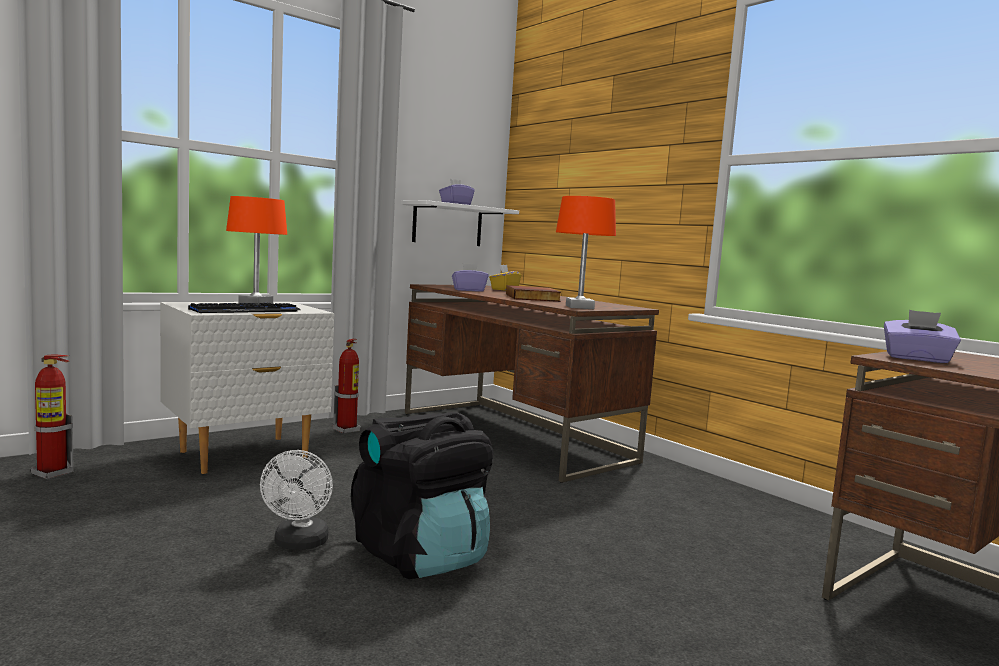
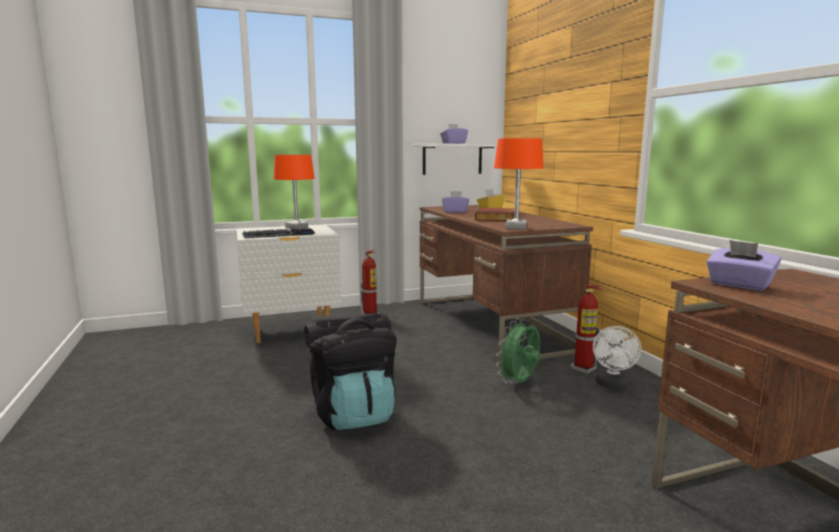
camera: 20 degrees right, 5 degrees up
(52, 473) = (175, 338): fire extinguisher -> fire extinguisher (584, 369)
(299, 544) = (281, 397): white fan -> white fan (613, 385)
(600, 501) = (519, 383): none -> green fan

